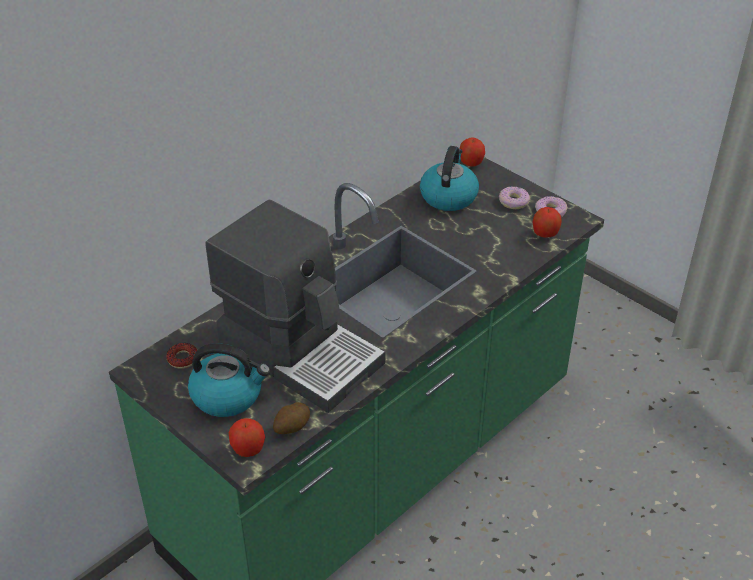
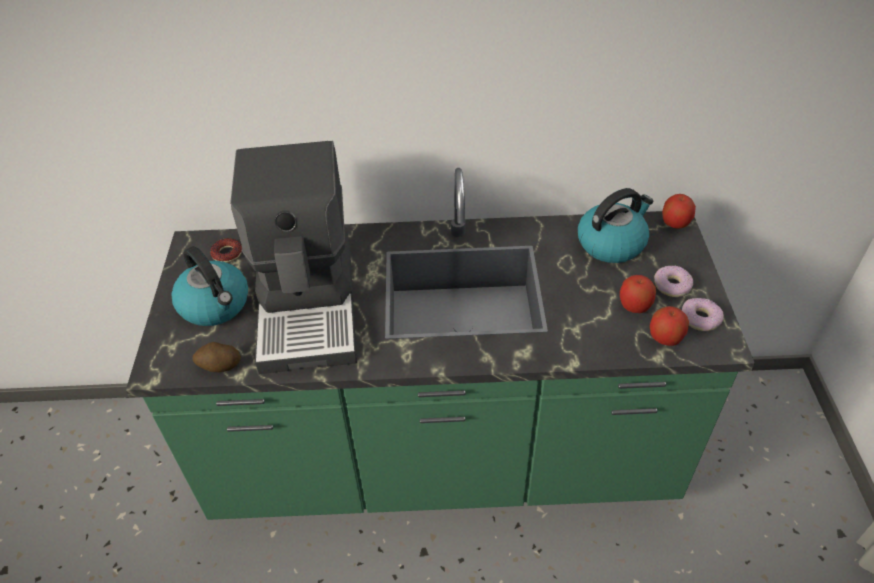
camera: 45 degrees right, 5 degrees up
(248, 449) = (169, 360): apple -> apple (634, 306)

